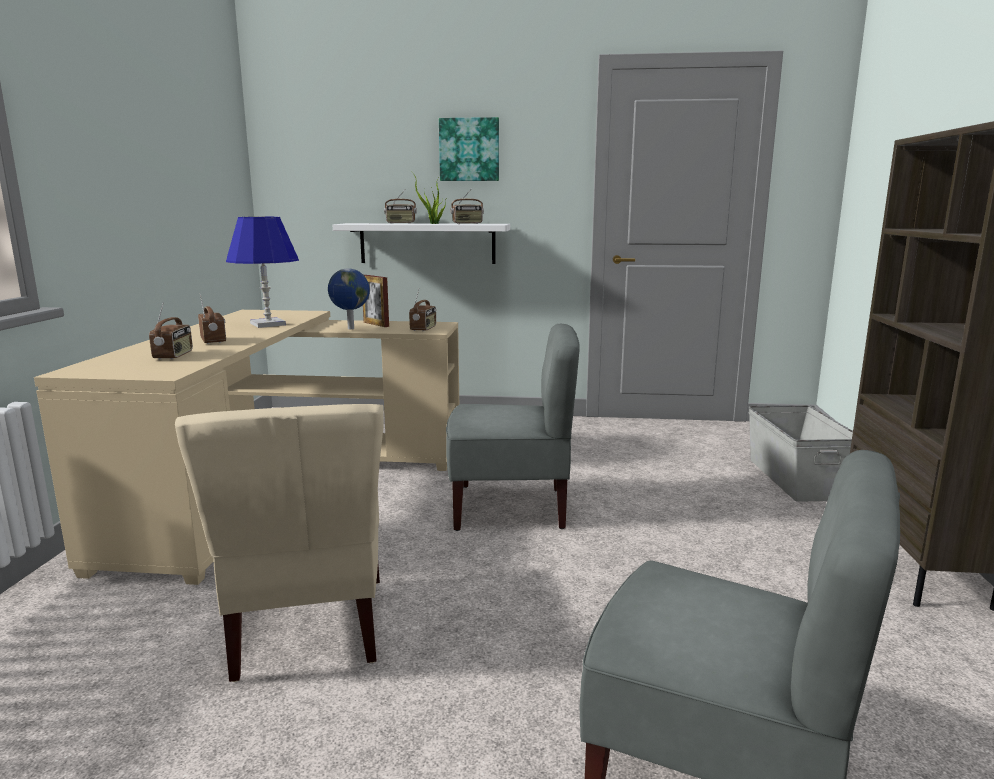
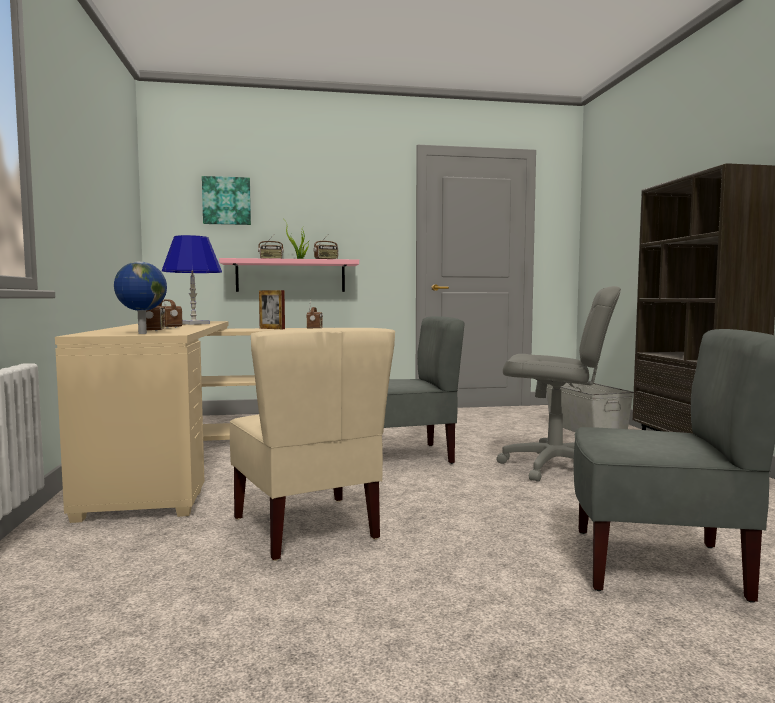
camera: 15 degrees left, 10 degrees down
(350, 328) = (255, 330): globe -> globe (141, 333)
(427, 243) = (290, 276): white shelf -> pink shelf
(469, 150) = (324, 206): picture -> picture (226, 201)
(698, 553) = (555, 467): none -> grey office chair

